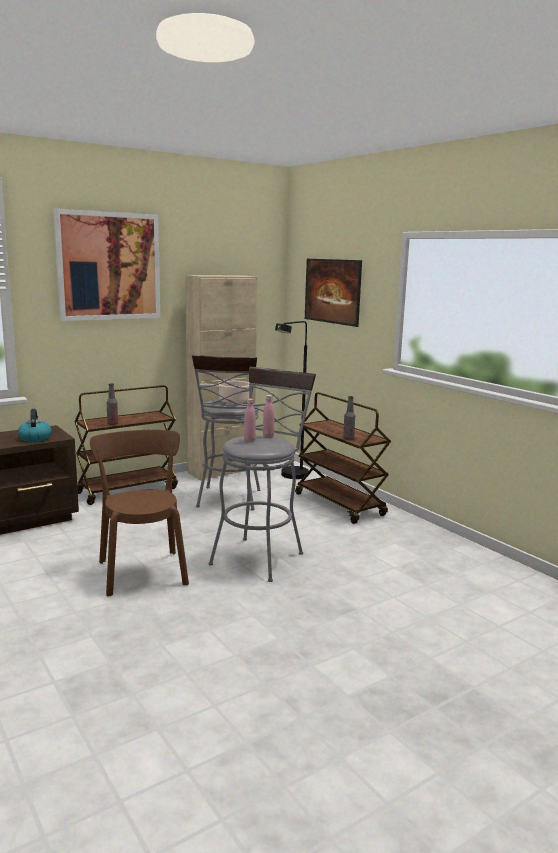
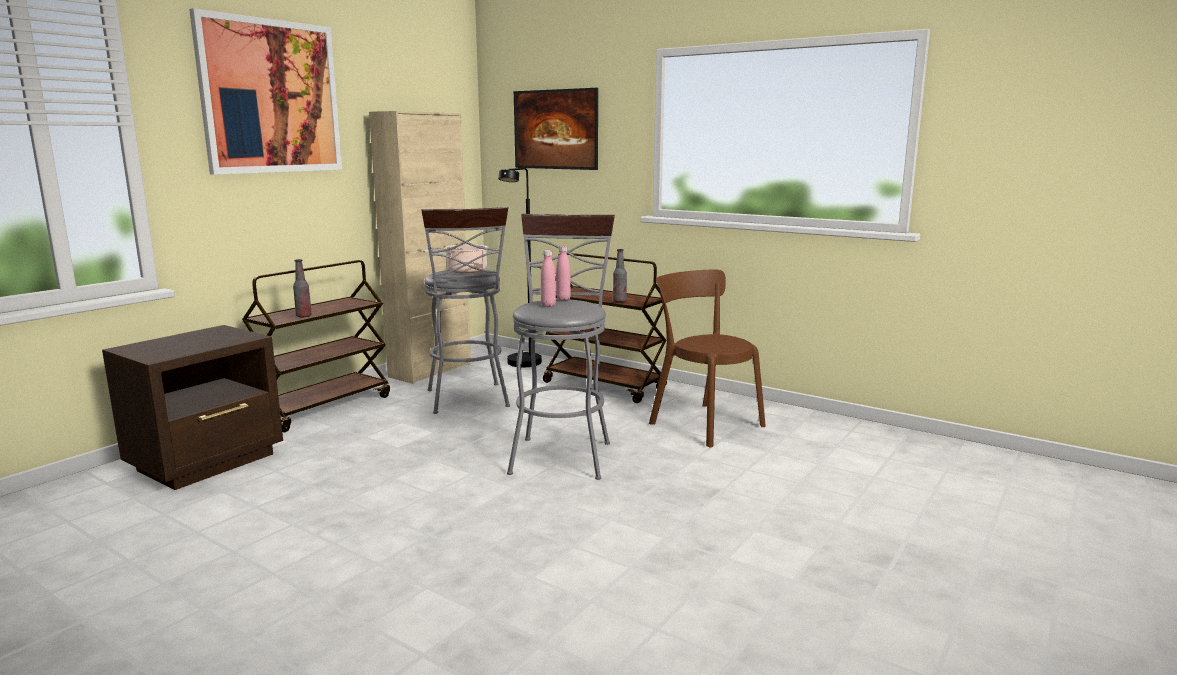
camera: 20 degrees left, 0 degrees up
(35, 438) = (211, 342): kettle -> none
(142, 570) = (427, 496): brown chair -> brown chair (702, 423)

